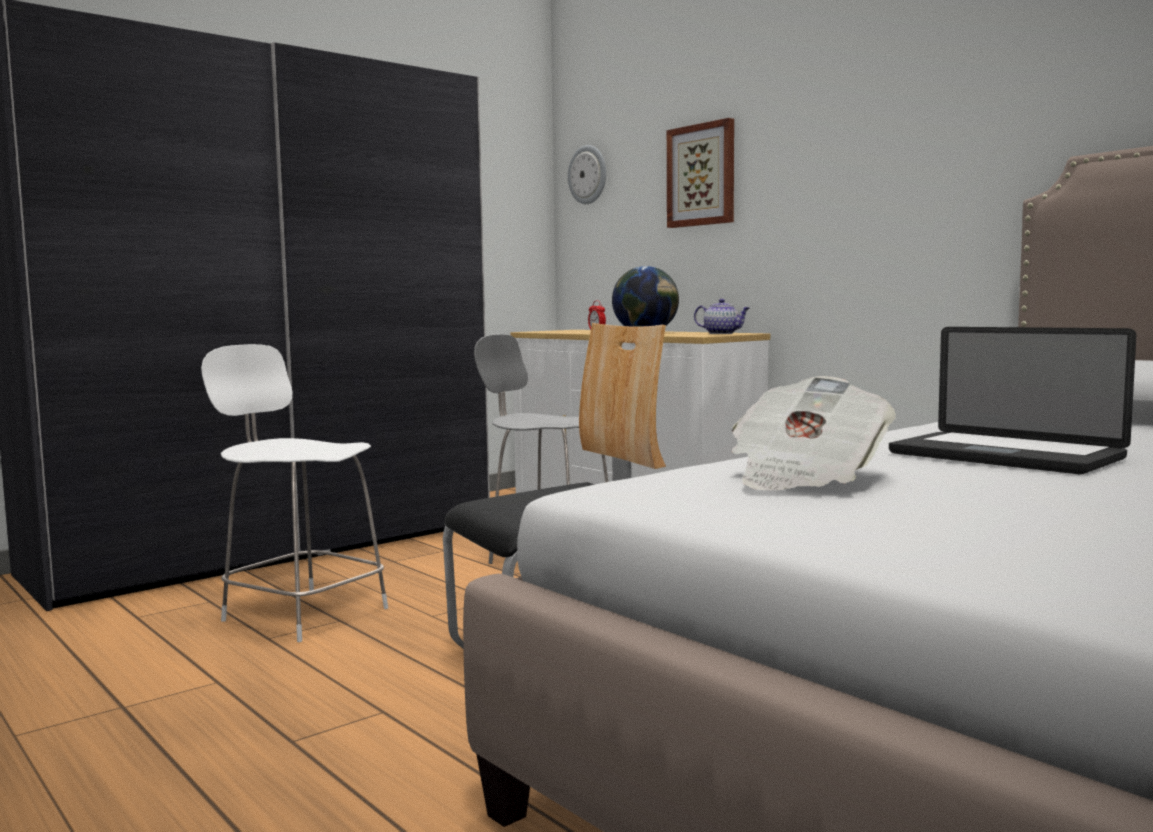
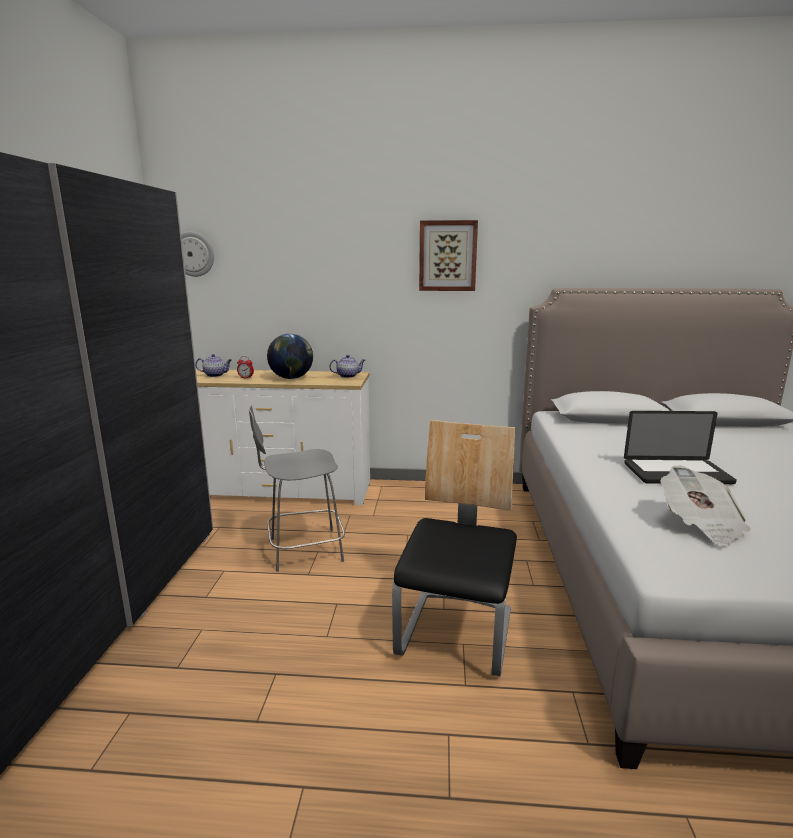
camera: 45 degrees left, 10 degrees up
(302, 613) = (235, 682): white chair -> none
(575, 331) = (215, 375): none -> teapot
(702, 175) = (306, 267): picture -> picture (447, 256)

